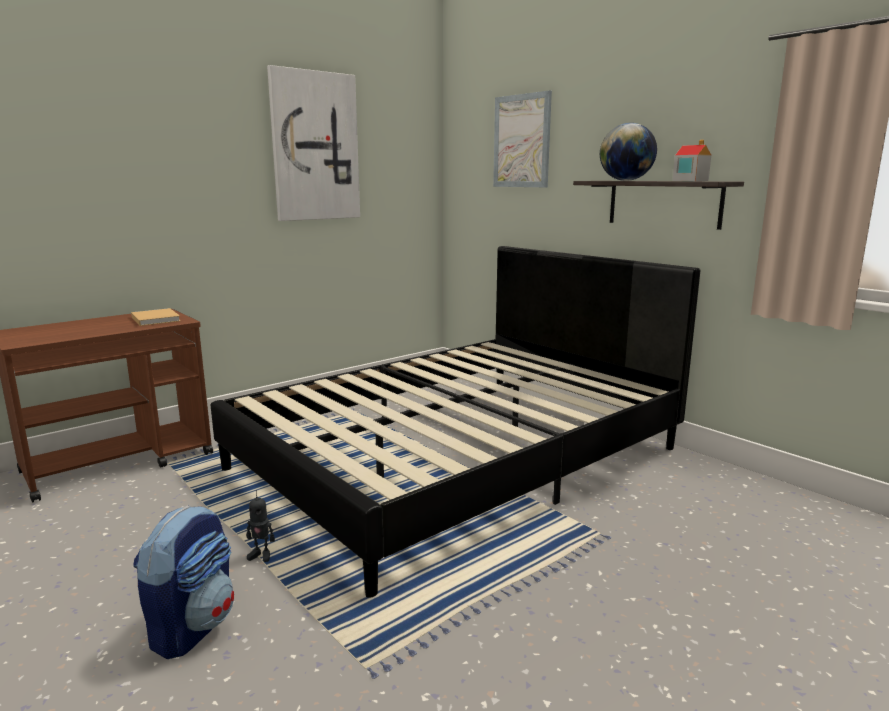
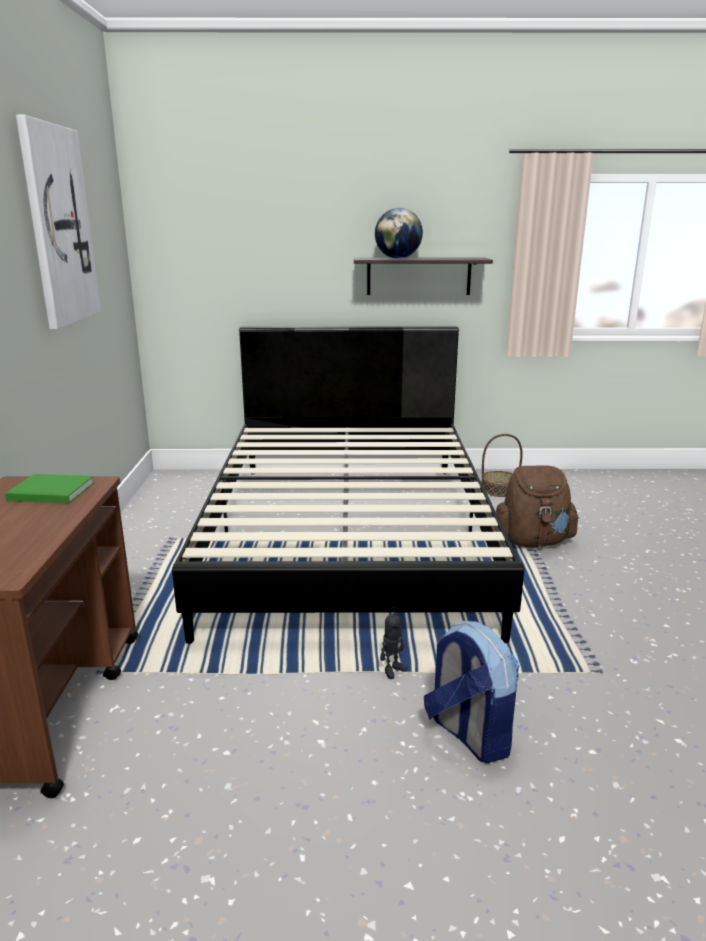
camera: 50 degrees left, 5 degrees up
(155, 319) = (49, 491): beige book -> green book
(521, 141) = (252, 217): picture -> none
(606, 544) = (532, 541): none -> brown backpack
(689, 181) = (454, 258): toy house -> none
(695, 486) = (499, 489): none -> basket

